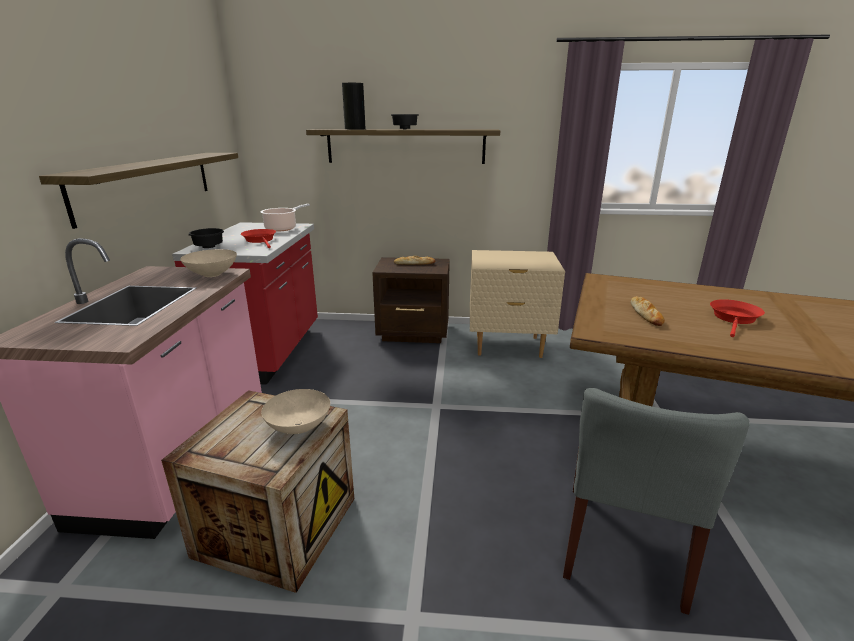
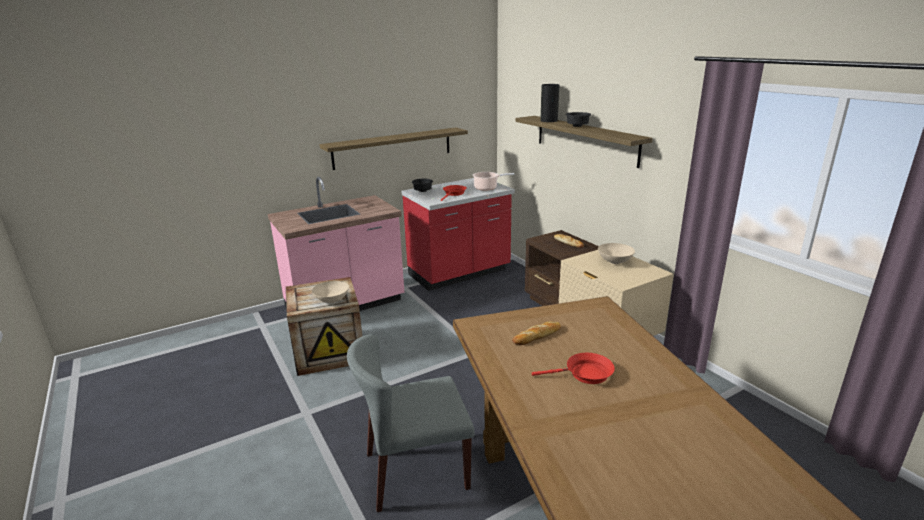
camera: 55 degrees right, 0 degrees up
(212, 275) = (380, 209): beige bowl -> beige bowl (614, 262)

